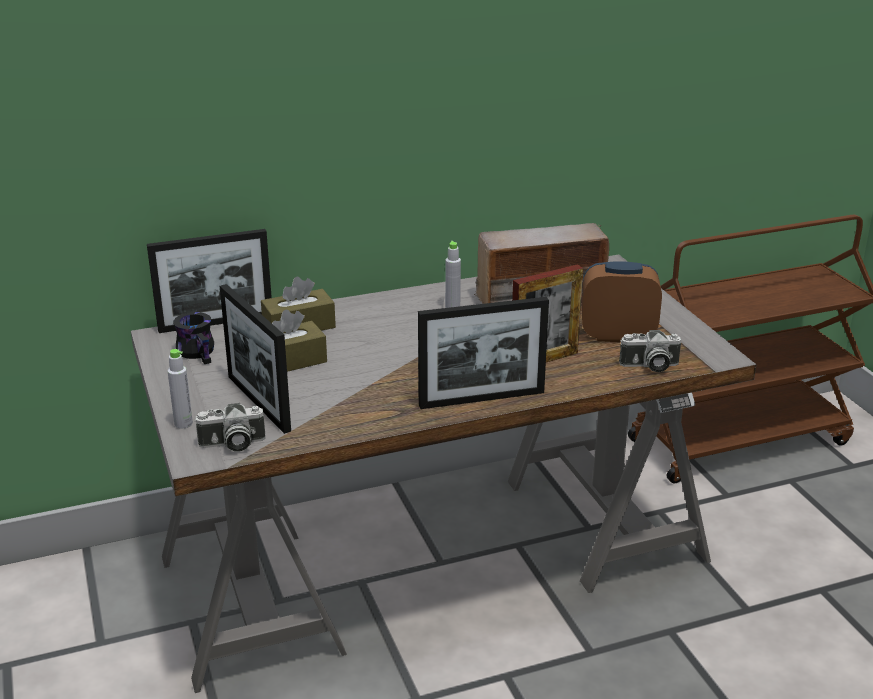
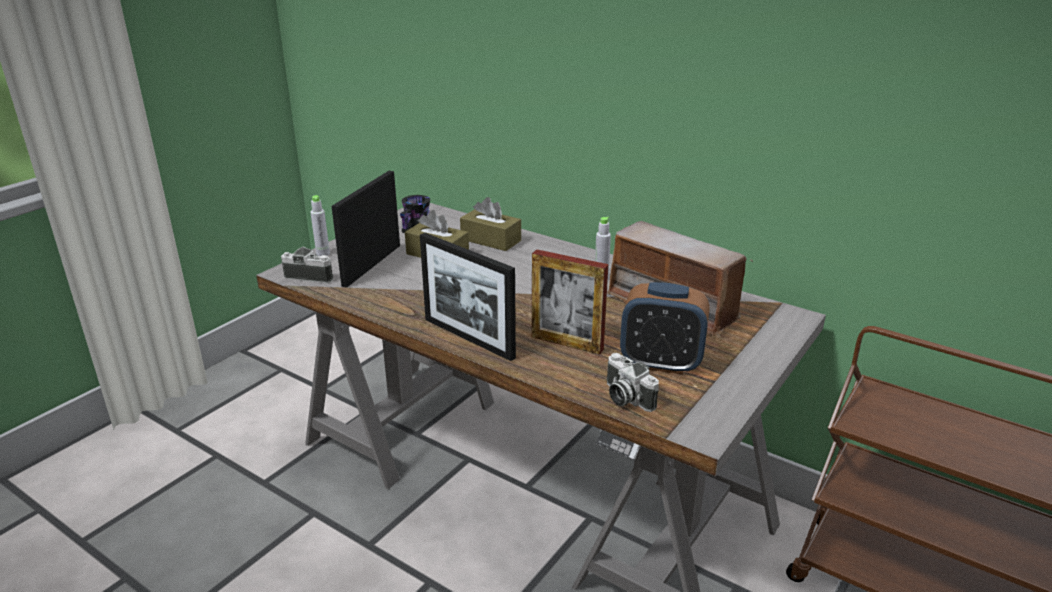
camera: 55 degrees right, 0 degrees up
(216, 323) = (460, 216): picture frame -> none
(232, 444) = (311, 276): camera -> camera turned 150 degrees clockwise
(617, 335) = (661, 363): alarm clock -> alarm clock turned 135 degrees clockwise

